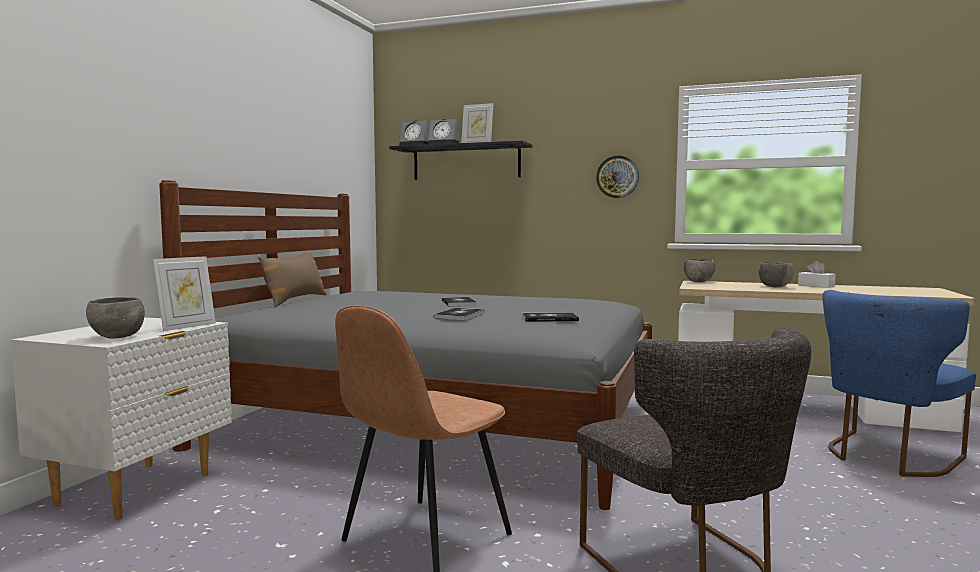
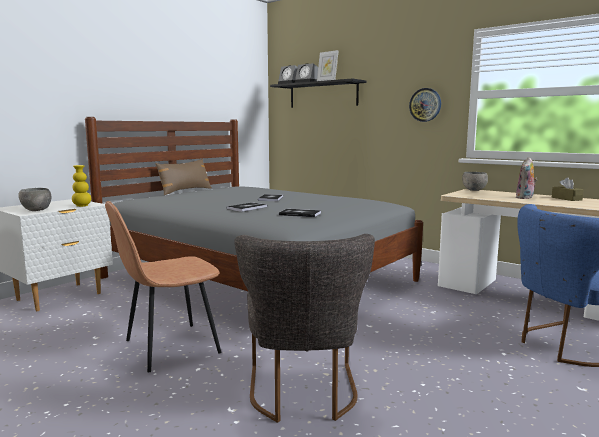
camera: 20 degrees right, 5 degrees up
(187, 326) = (82, 206): picture frame -> yellow vase
(775, 287) = (525, 198): grey bowl -> plush toy
(816, 286) = (566, 198): white tissue box -> brown tissue box

